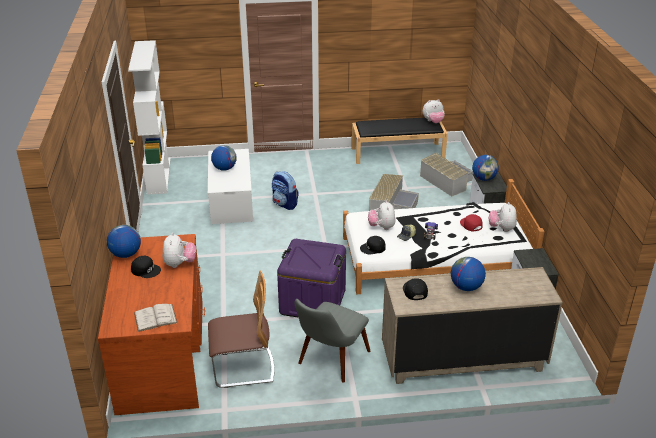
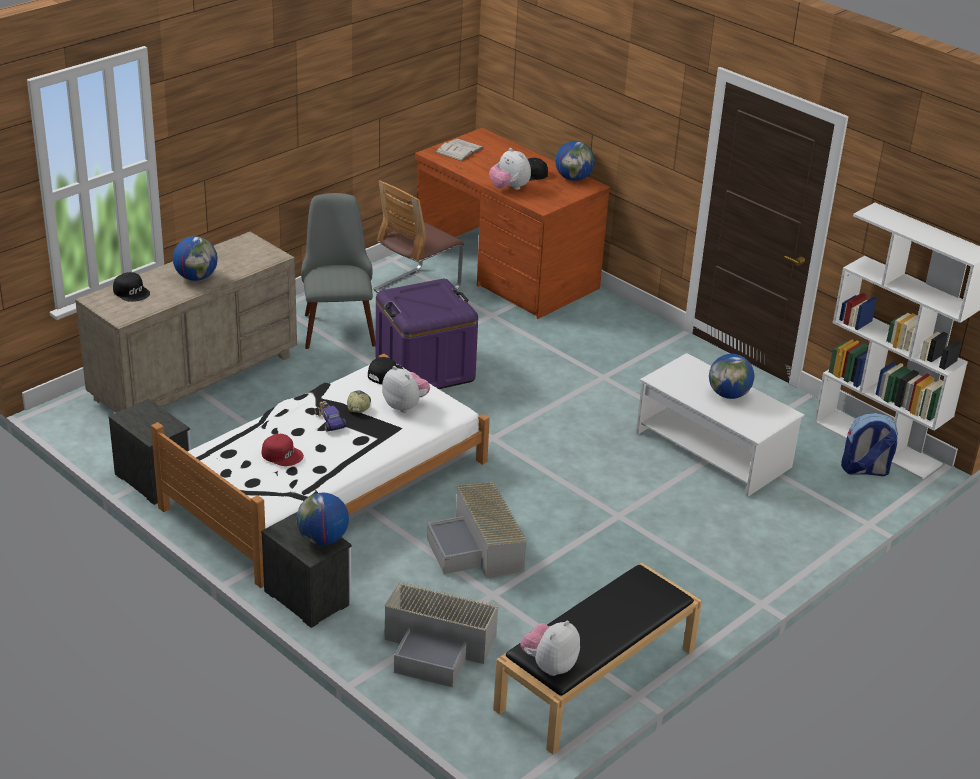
camera: 140 degrees right, 0 degrees up
(285, 204) = (634, 477): backpack -> backpack (864, 470)
(414, 291) = (250, 256): black cap -> black cap (132, 292)
(501, 228) = (233, 470): plush toy -> none

